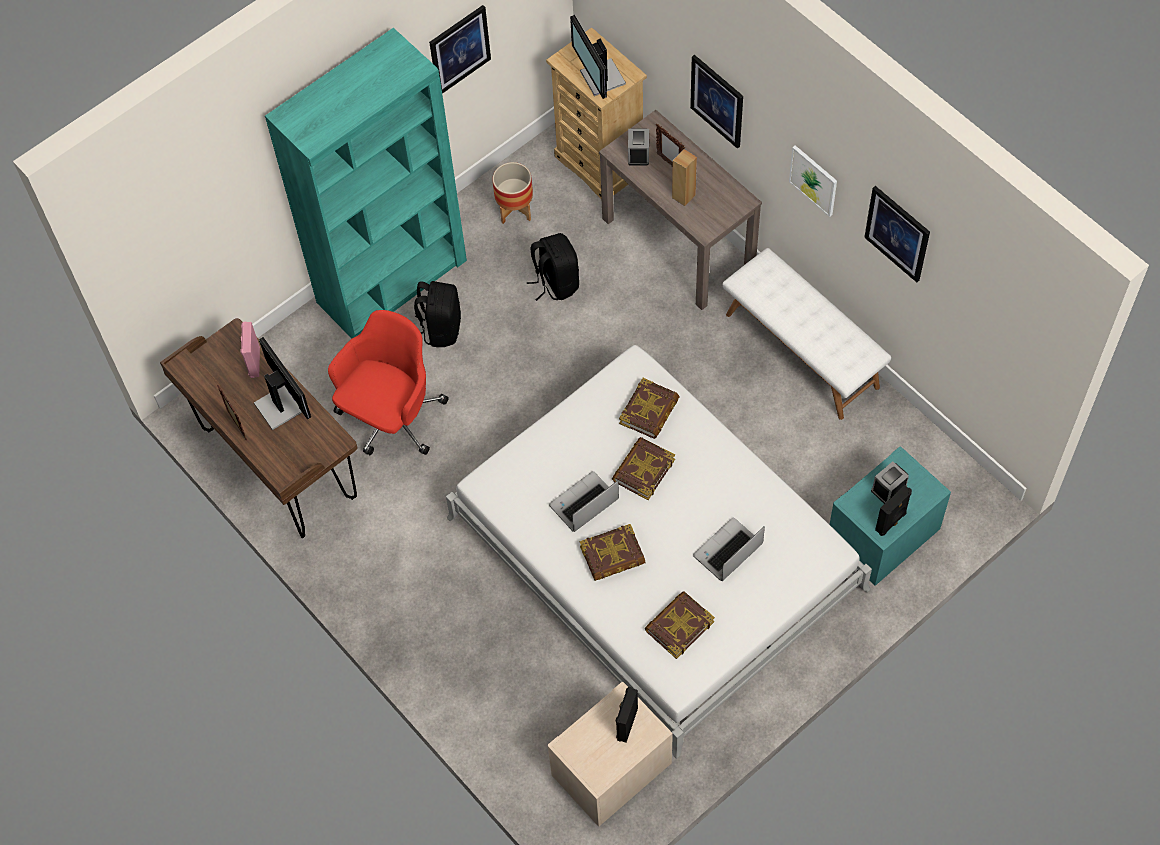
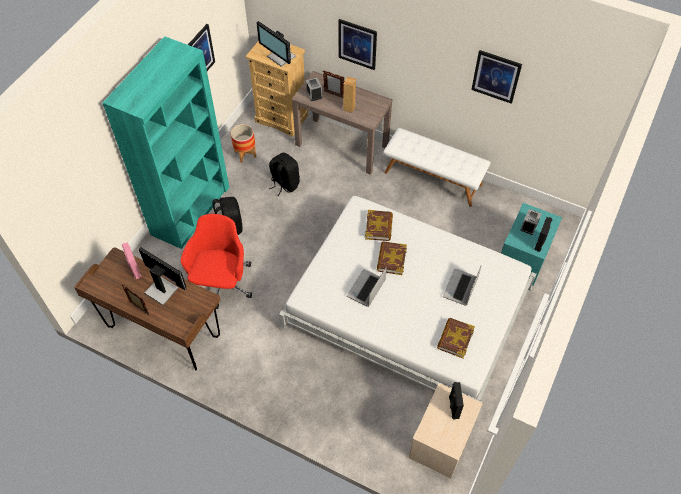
camera: 25 degrees left, 5 degrees down
(612, 555) = (397, 312): book -> none
(813, 180) = (431, 67): picture -> none

